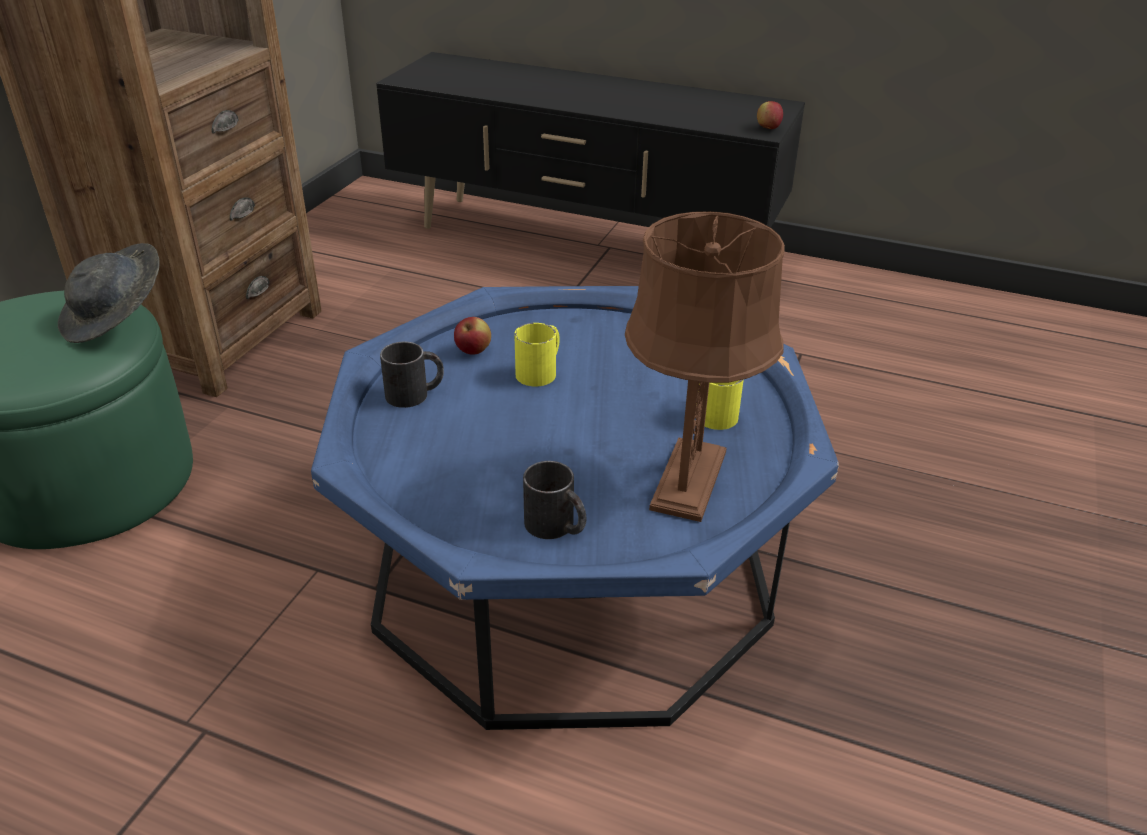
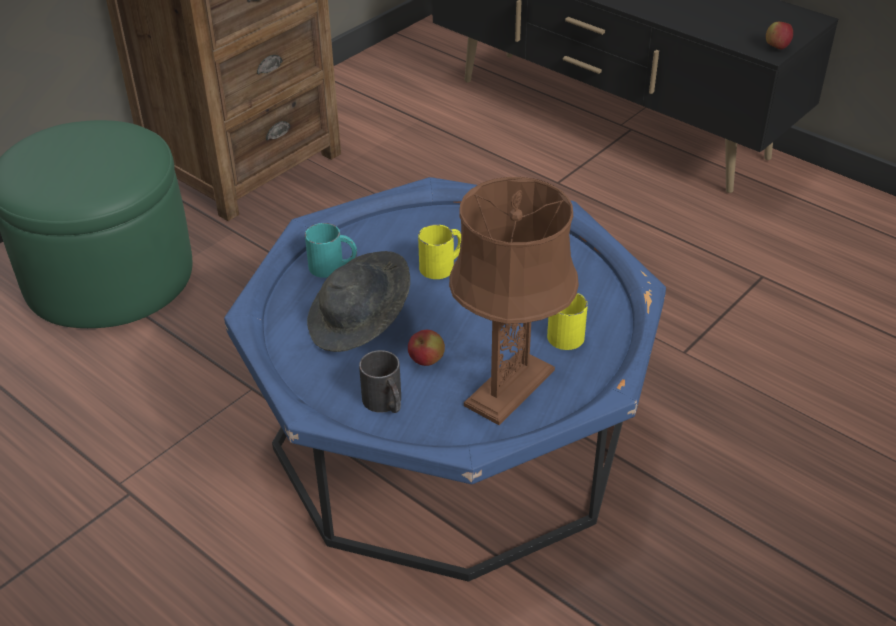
camera: 20 degrees right, 5 degrees up
(117, 319) = (140, 156): grey hat -> grey hat (360, 323)
(415, 394) = (333, 266): black mug -> turquoise mug
(473, 351) = (397, 236): apple -> apple (426, 361)

